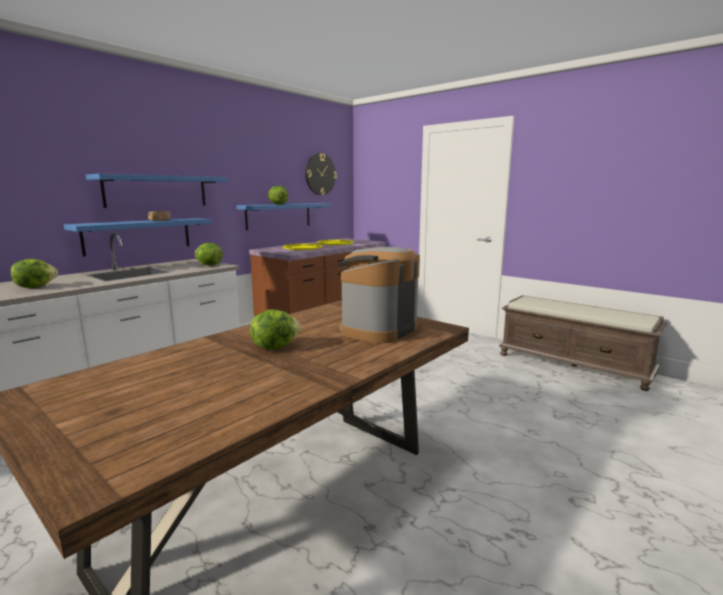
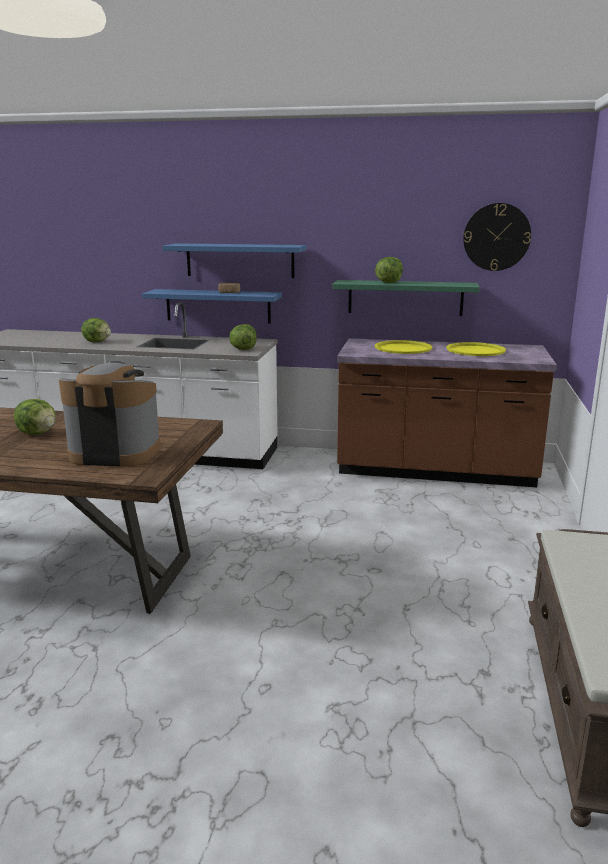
camera: 60 degrees right, 5 degrees up
(279, 215) = (405, 297): blue shelf -> green shelf

